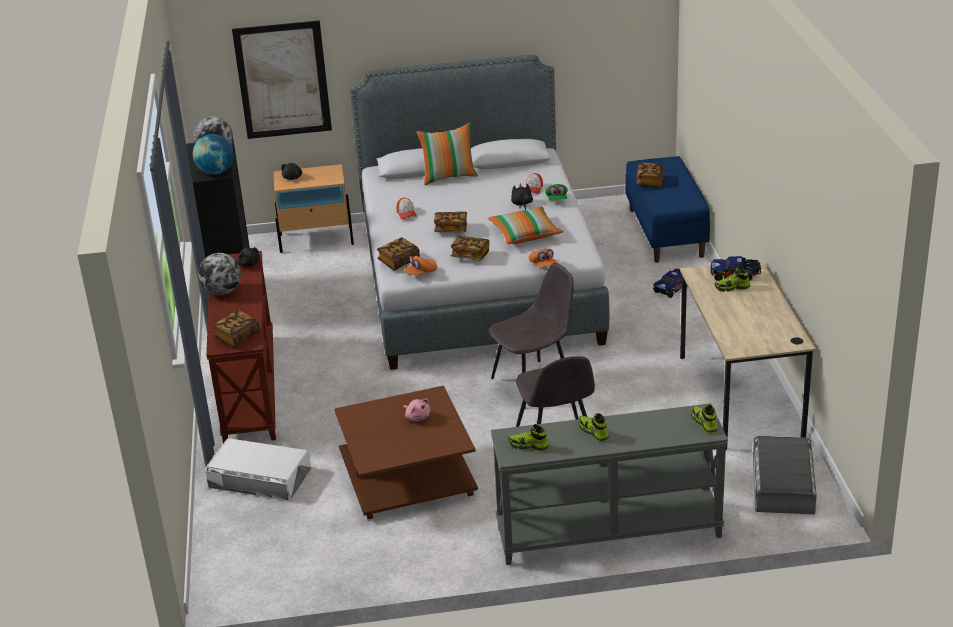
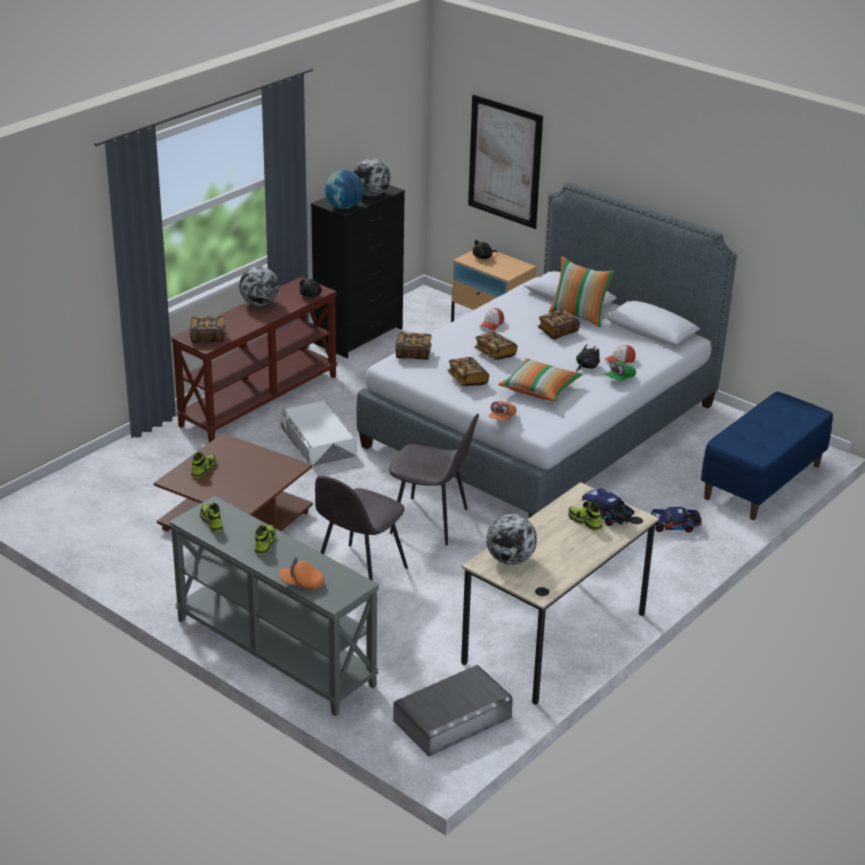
camera: 45 degrees right, 0 degrees up
(260, 477) = (160, 459): white storage box -> white storage box (318, 441)
(417, 417) = (255, 473): pink plush toy -> none
(421, 273) = (410, 371): orange cap -> orange cap (302, 583)
(650, 182) = (759, 417): book -> book (558, 332)
(704, 423) = (343, 592): shoe -> shoe (203, 469)
(743, 336) = (510, 559): none -> globe

